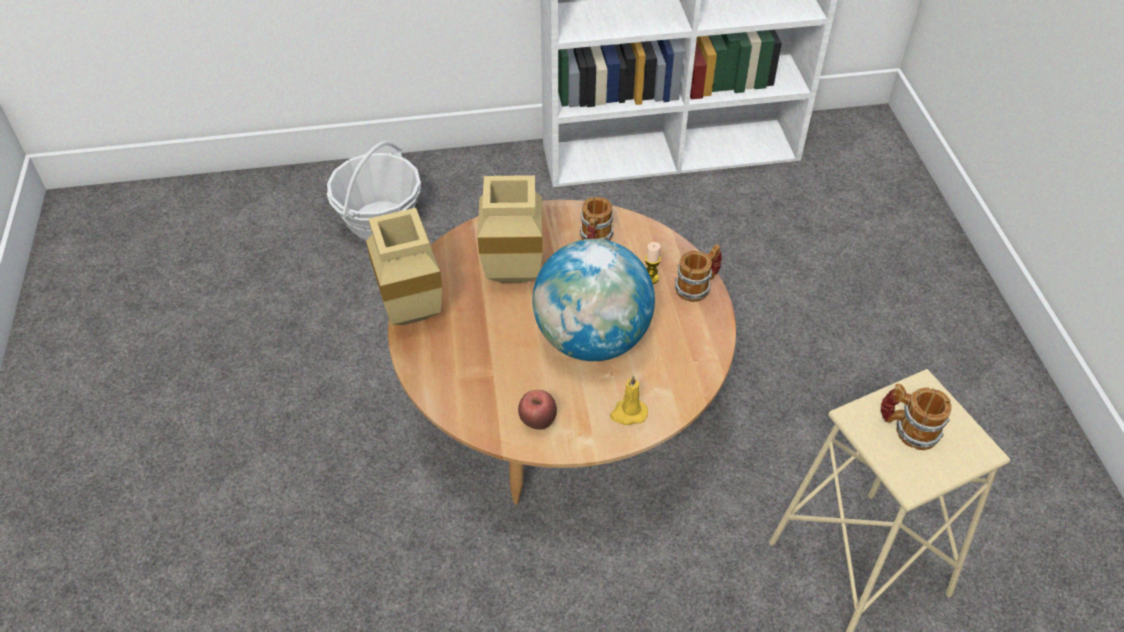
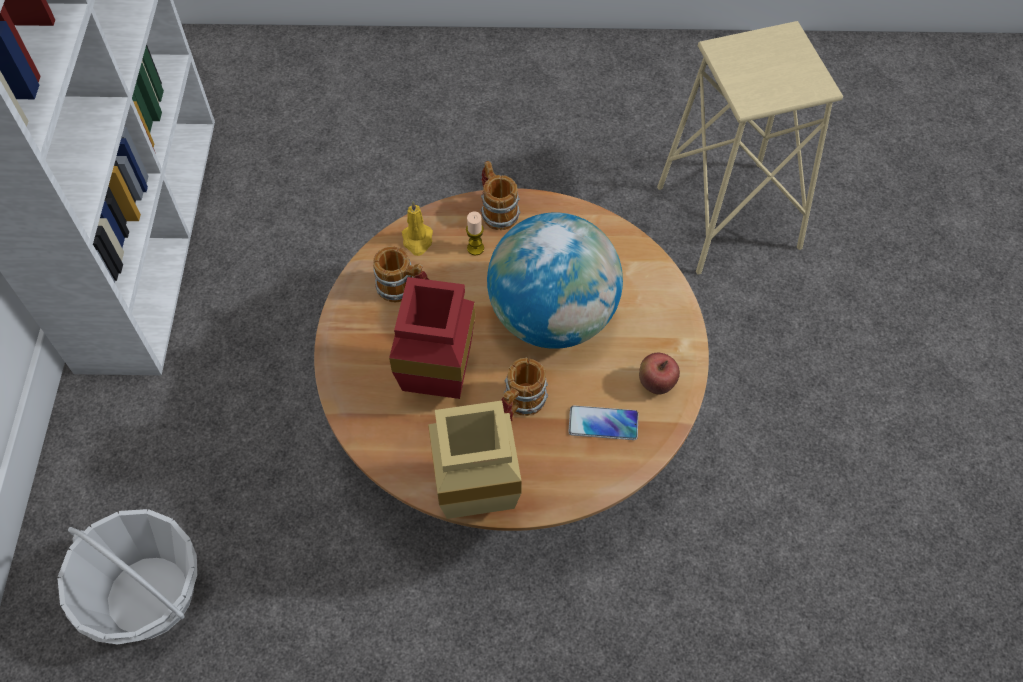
camera: 80 degrees left, 10 degrees up
(490, 387) = (603, 423): none -> phone
(516, 273) = (436, 375): beige vase -> red vase
(628, 413) = (655, 302): yellow candle -> yellow candle (417, 240)
(907, 429) = (765, 72): mug -> mug (520, 405)

